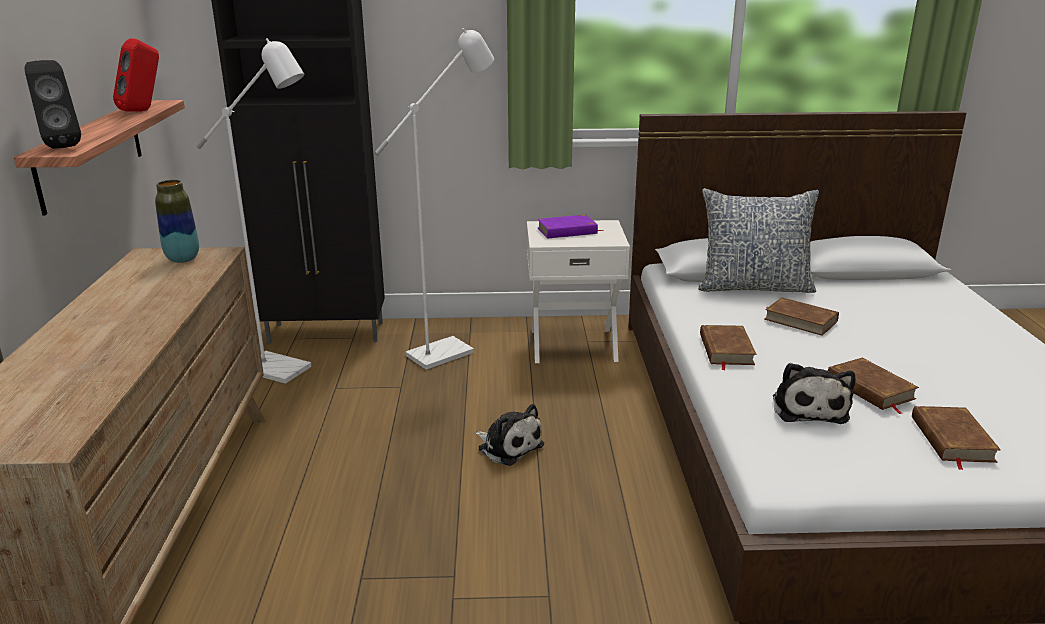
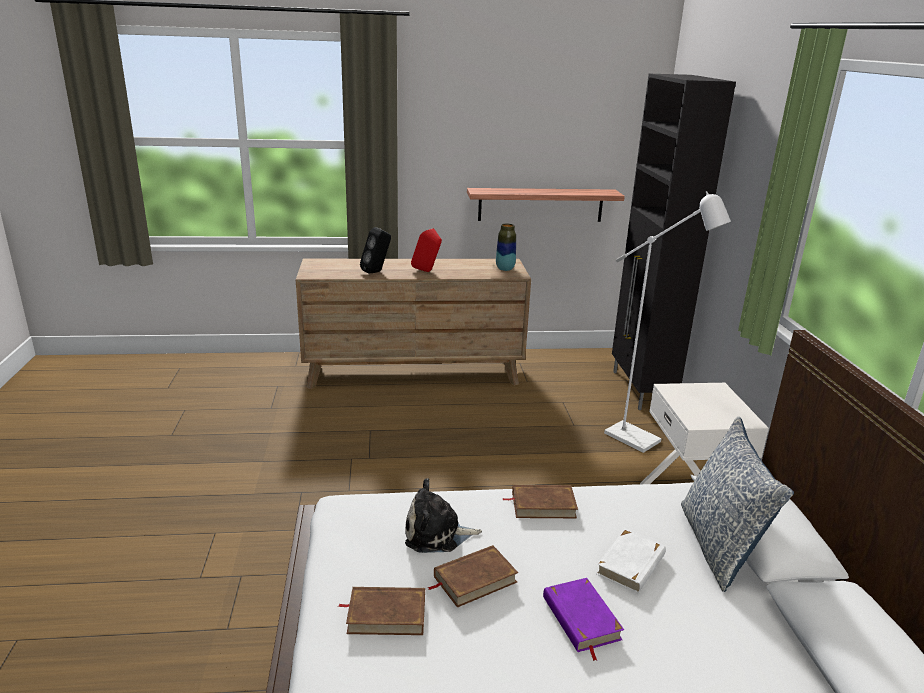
camera: 85 degrees right, 0 degrees up
(61, 146) = (488, 190): black speaker -> black speaker (377, 272)
(144, 111) = (583, 192): red speaker -> red speaker (427, 271)
(285, 371) = (578, 383): white floor lamp -> none
(508, 446) = (505, 473): plush toy -> none
(567, 231) = (709, 400): purple book -> purple book (581, 619)
(800, 320) = (631, 564): brown book -> white book

